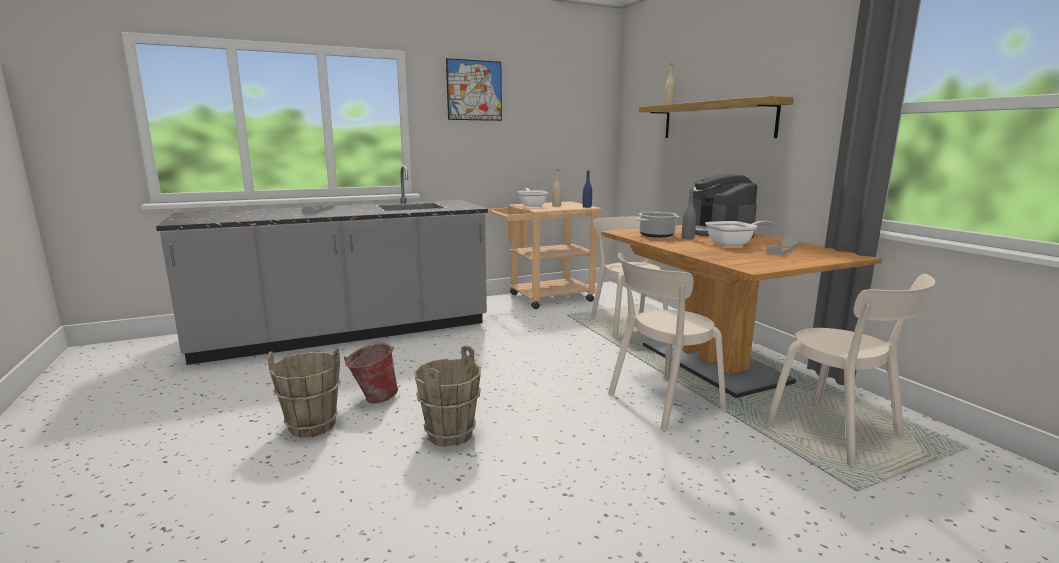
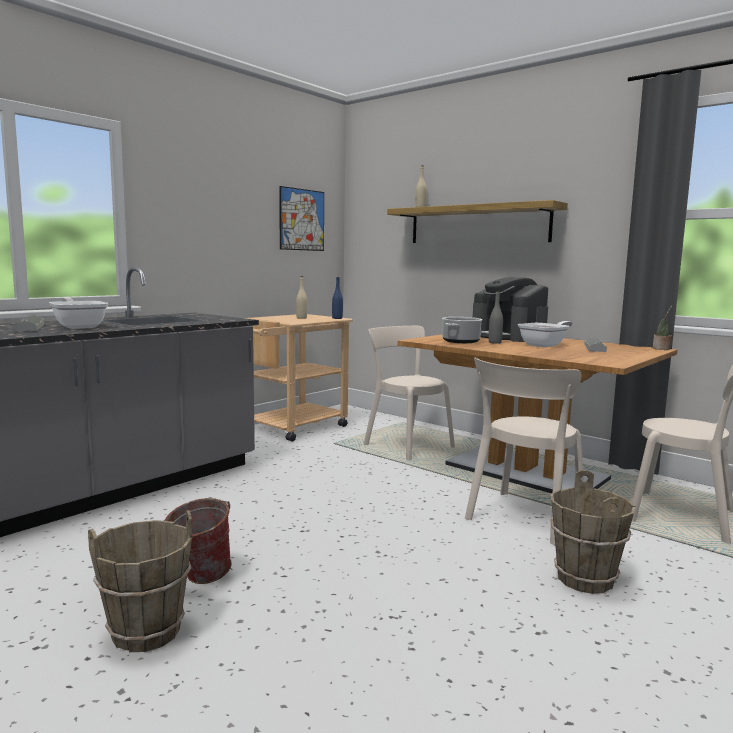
camera: 25 degrees left, 5 degrees down
(449, 434) = (344, 599): brown bucket -> brown bucket (584, 579)
(474, 90) = (201, 179): picture -> picture (302, 219)
(532, 205) = (274, 318): frying pan -> frying pan (79, 326)
(861, 256) = (661, 349): none -> potted plant

